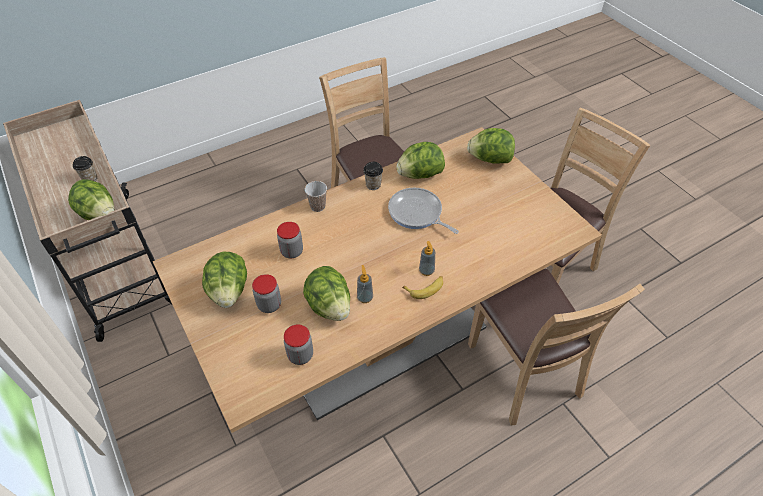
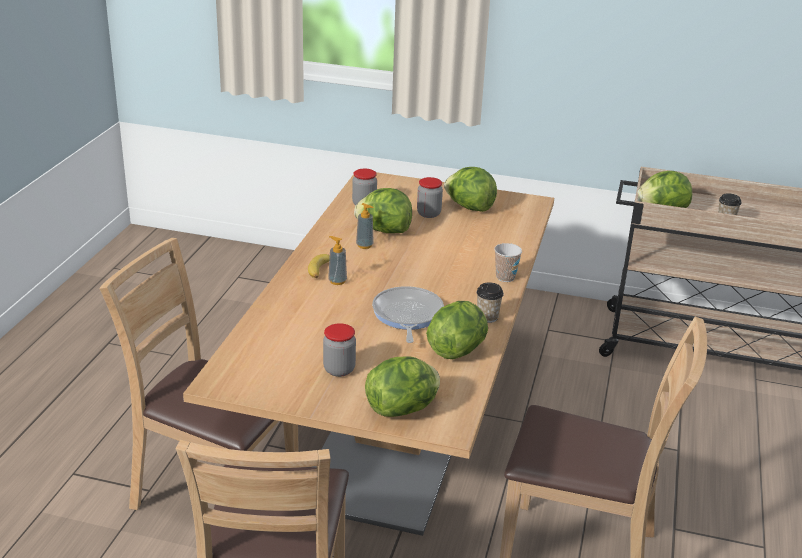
camera: 135 degrees right, 20 degrees down
(292, 251) = (468, 243): jar -> jar (339, 369)
(417, 213) = (407, 315): frying pan -> frying pan turned 90 degrees counterclockwise

